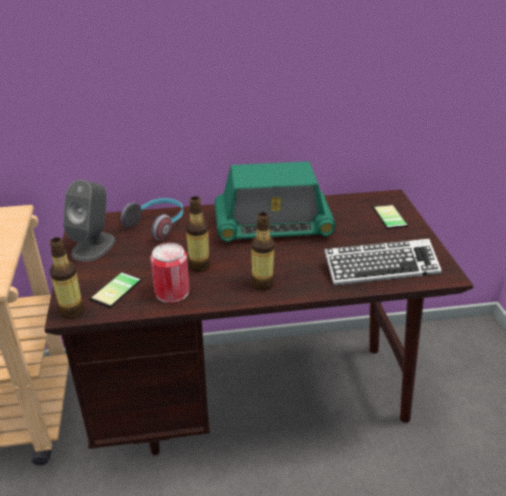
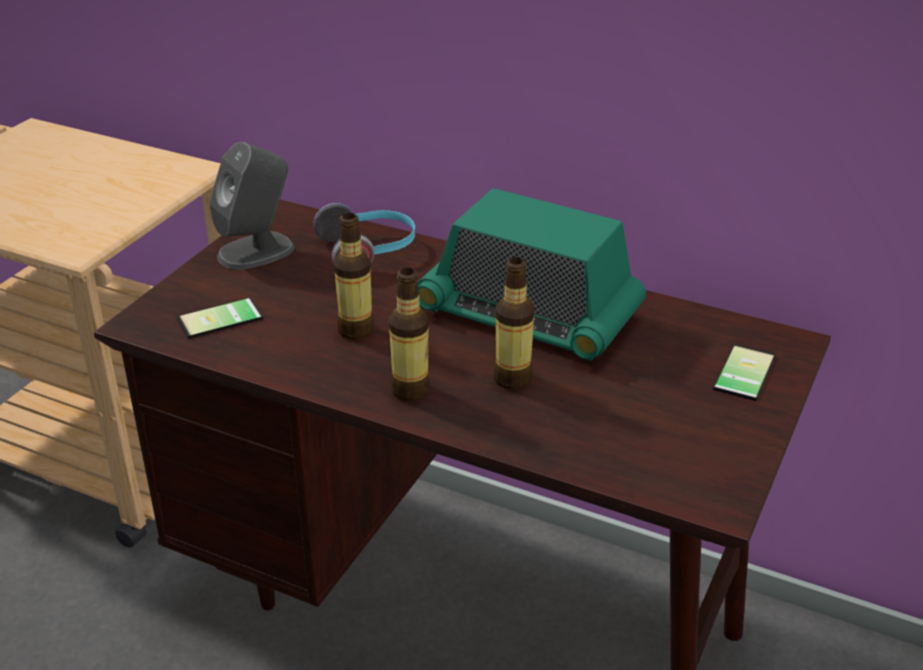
camera: 35 degrees right, 0 degrees up
(72, 311) = (143, 324): bottle -> bottle (512, 379)
(172, 292) = (281, 350): can -> none
(381, 267) = (620, 444): keyboard -> none

